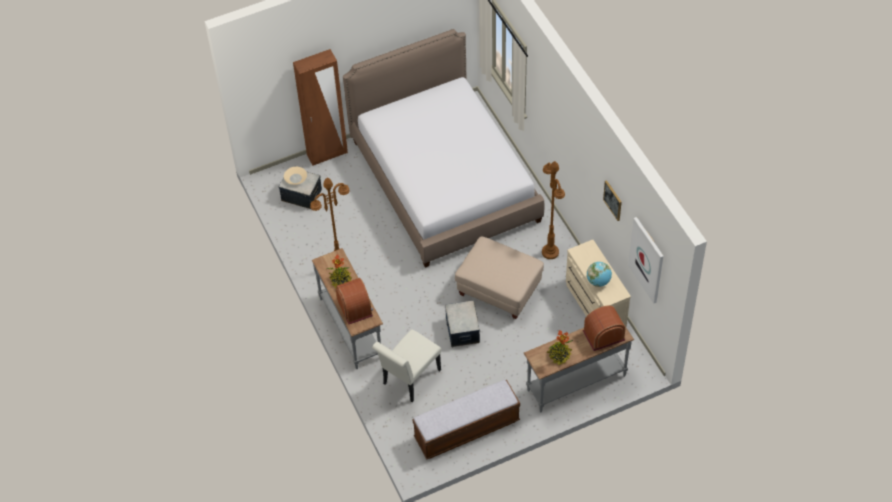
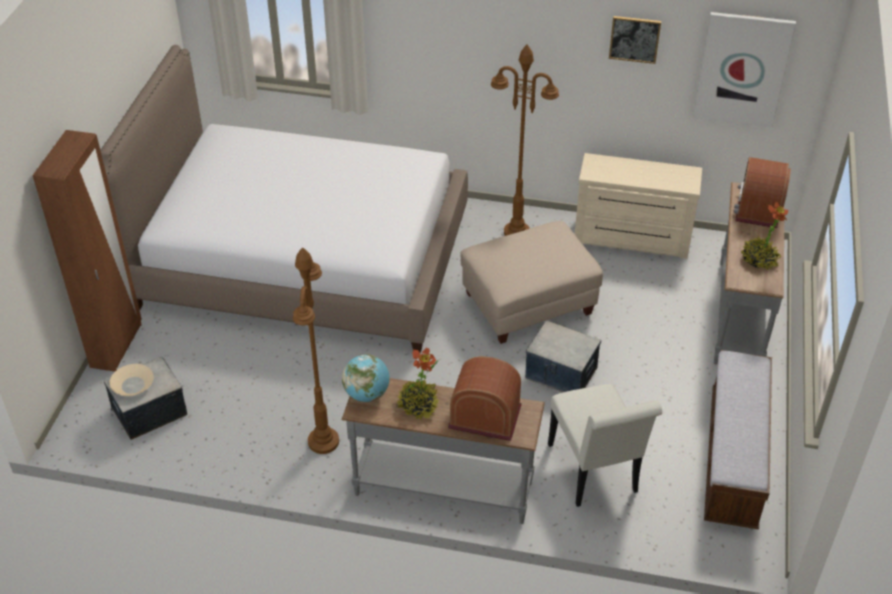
camera: 55 degrees left, 10 degrees down
(598, 281) = (655, 180): globe -> globe (367, 394)

